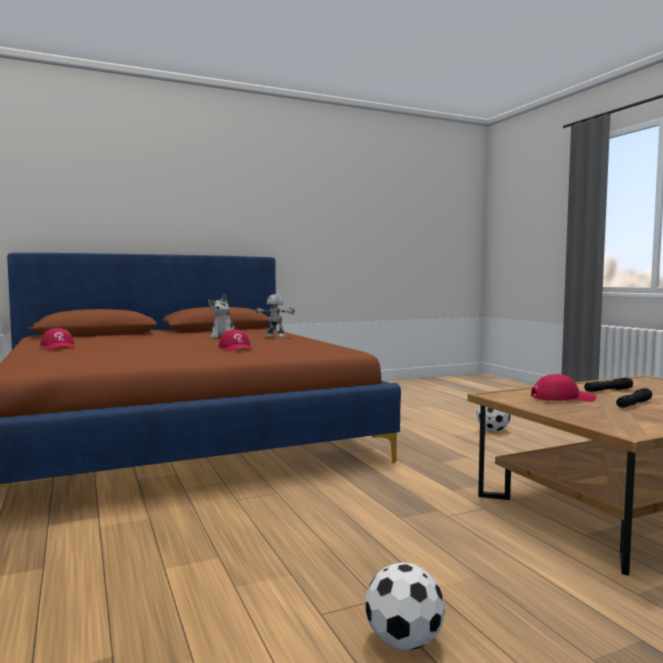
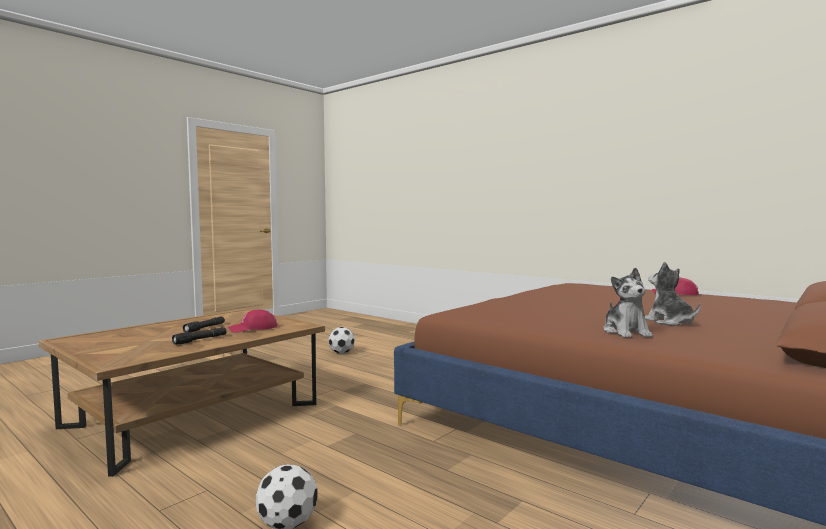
camera: 155 degrees right, 0 degrees up
(236, 348) = (549, 305): red cap -> none
(275, 336) = (626, 332): toy robot -> plush toy

